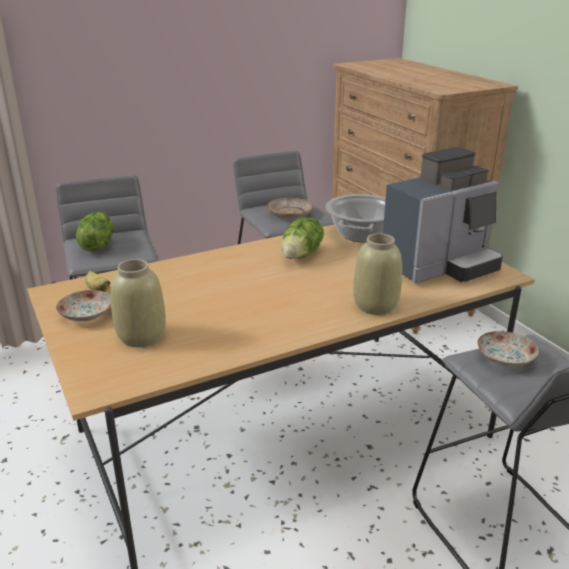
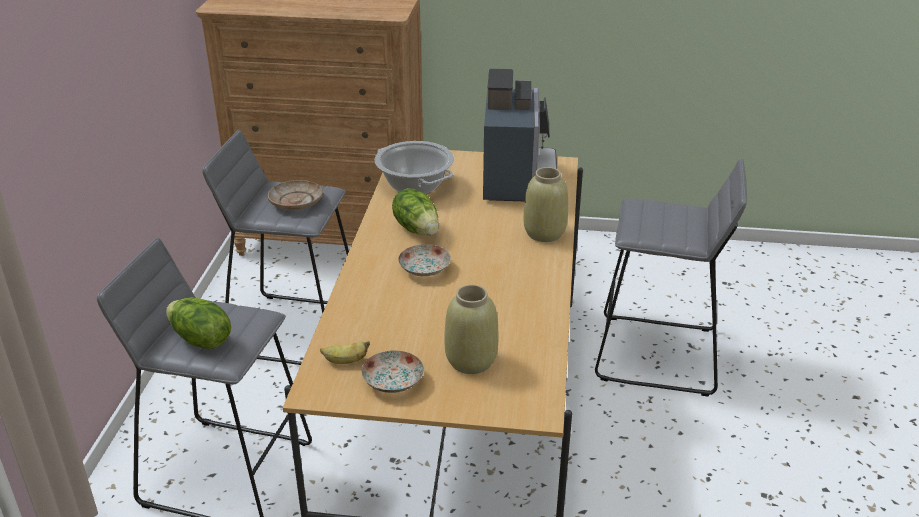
camera: 55 degrees left, 5 degrees up
(505, 358) = (646, 221): plate -> plate (424, 269)

